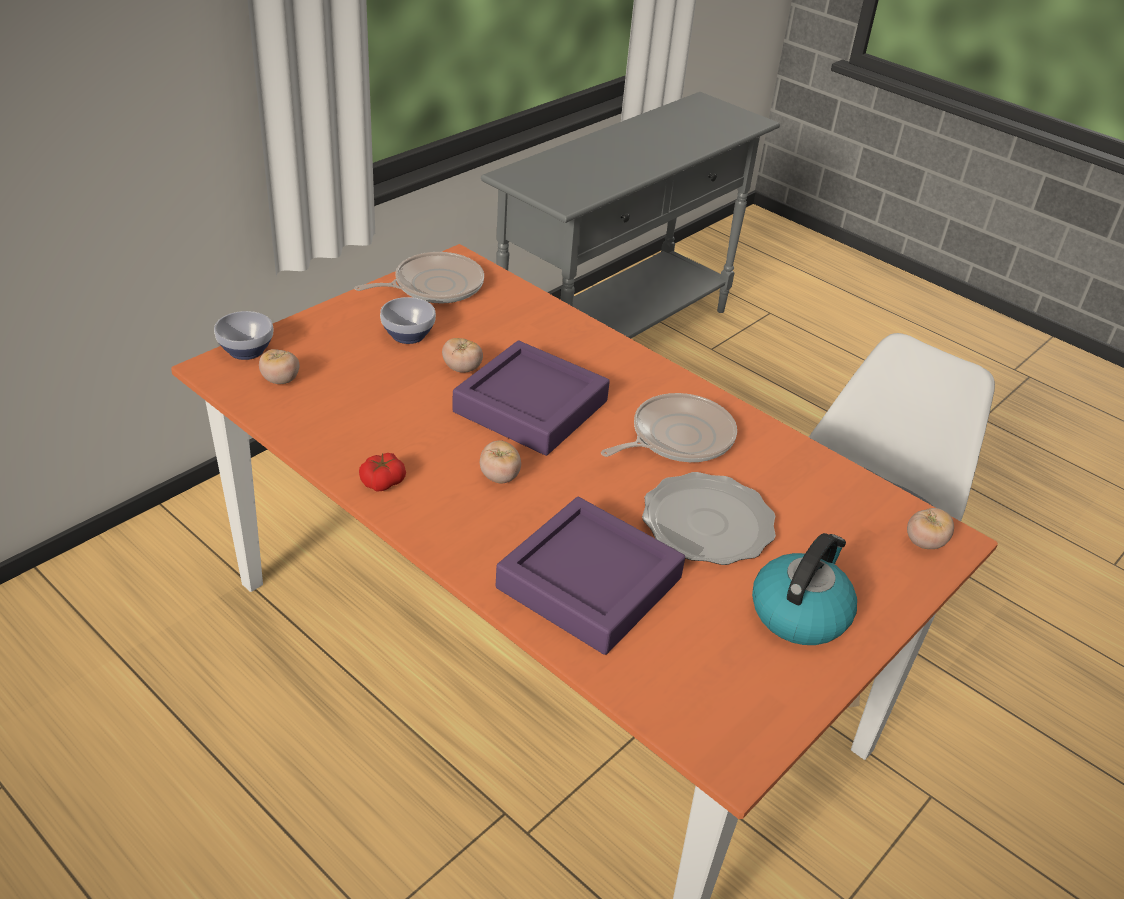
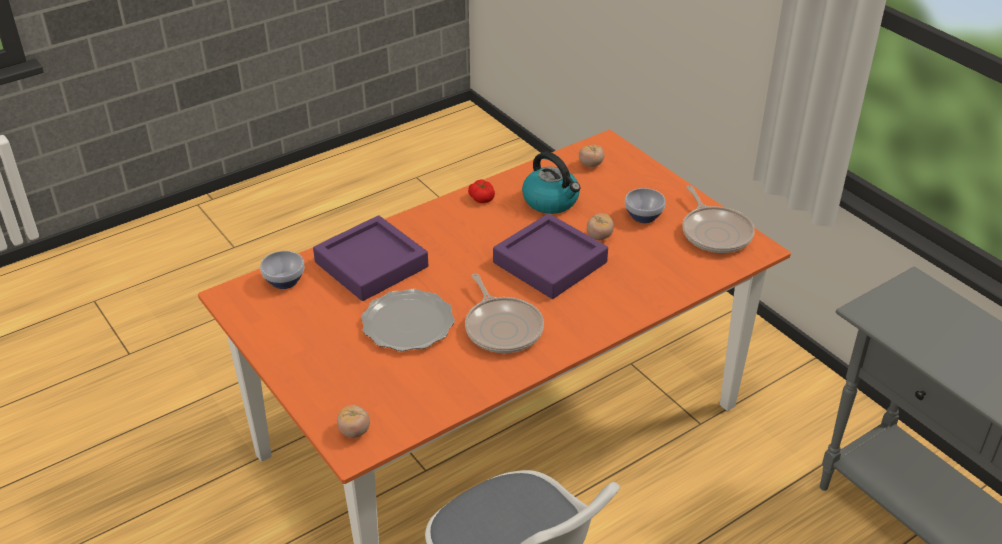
camera: 105 degrees right, 0 degrees up
(247, 351) = (624, 153): bowl -> bowl (283, 281)
(499, 477) = (476, 241): tomato -> none
(799, 612) = (315, 347): kettle -> kettle (551, 201)

